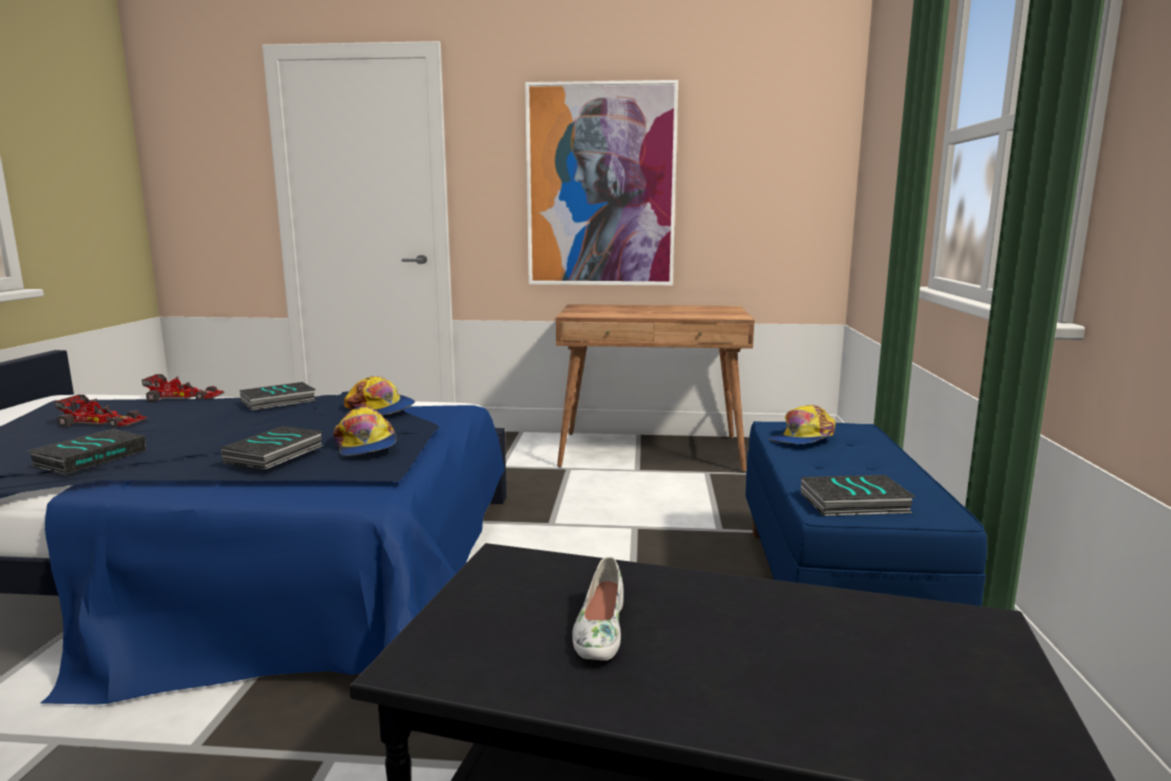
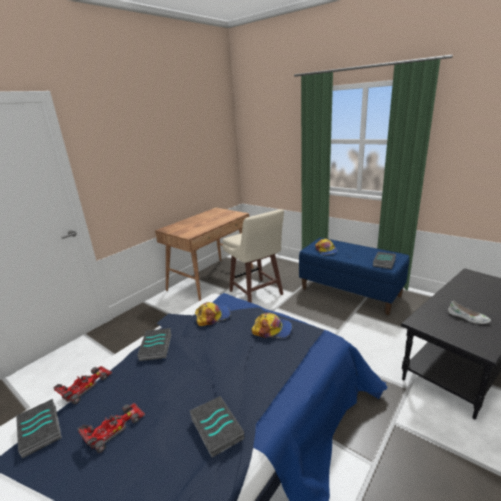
camera: 55 degrees left, 10 degrees up
(275, 454) = (269, 356): book -> book (41, 430)
(601, 186) = (155, 167): picture -> none
(661, 496) = (256, 293): none -> beige stool

